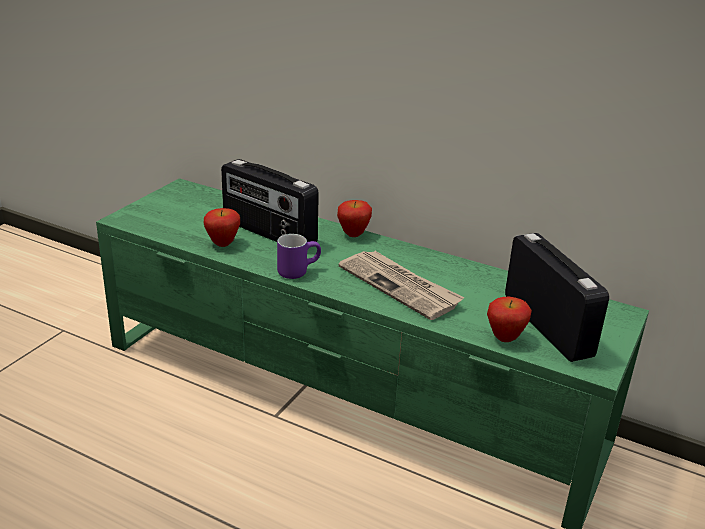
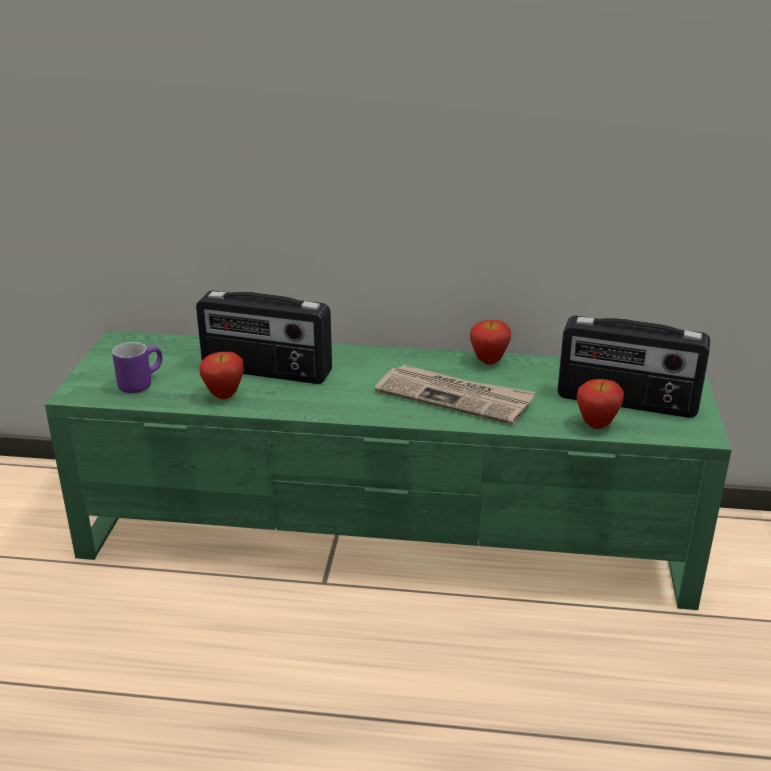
camera: 20 degrees left, 0 degrees up
(297, 270) = (333, 406): purple mug -> purple mug (140, 383)
(353, 234) = (362, 352): apple -> apple (488, 361)
(548, 326) = (626, 402): radio -> radio turned 150 degrees clockwise

